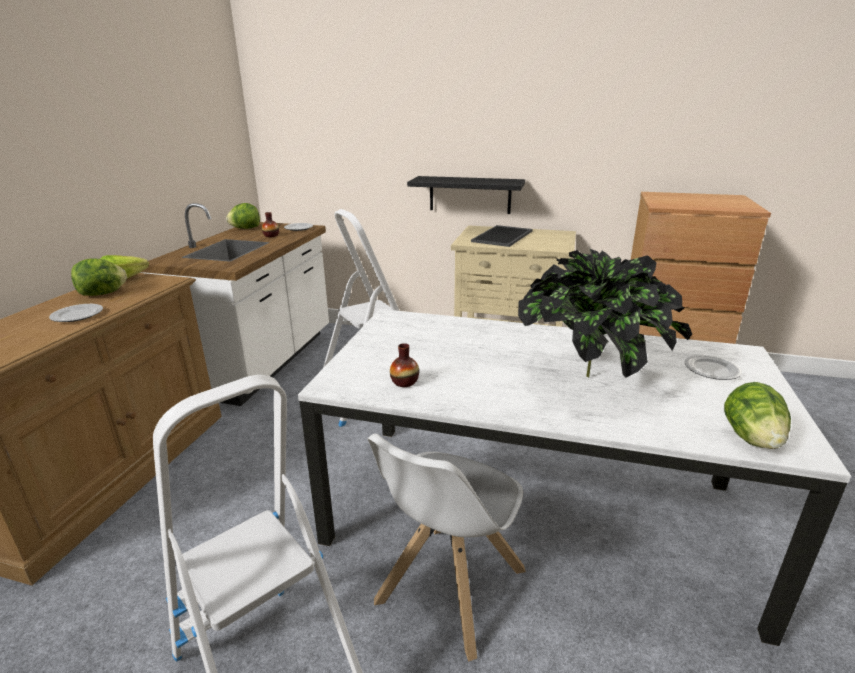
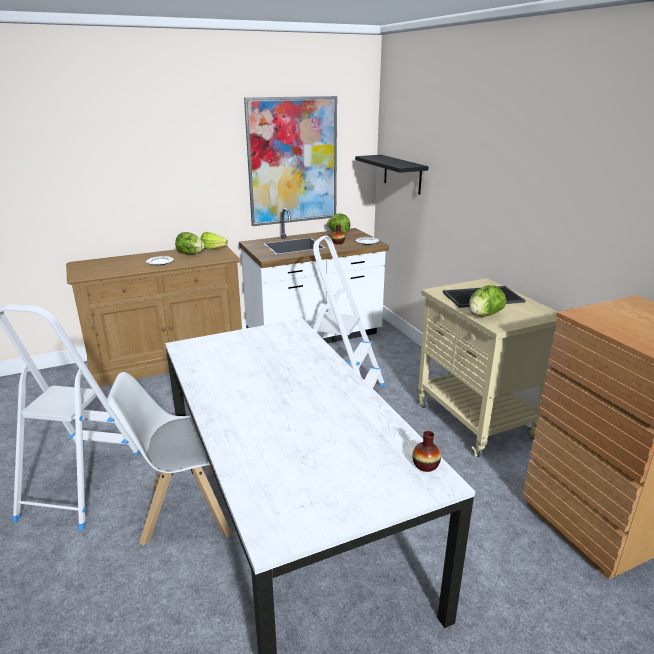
camera: 50 degrees right, 0 degrees up
(174, 139) = (293, 161): none -> picture
(404, 382) = (209, 363): vase -> vase (425, 465)
(470, 194) = (493, 248): black shelf -> black shelf (402, 174)
(592, 376) = (294, 420): potted plant -> none
(711, 370) = (375, 470): plate -> none
(751, 438) = (268, 509): lettuce -> lettuce (484, 315)

